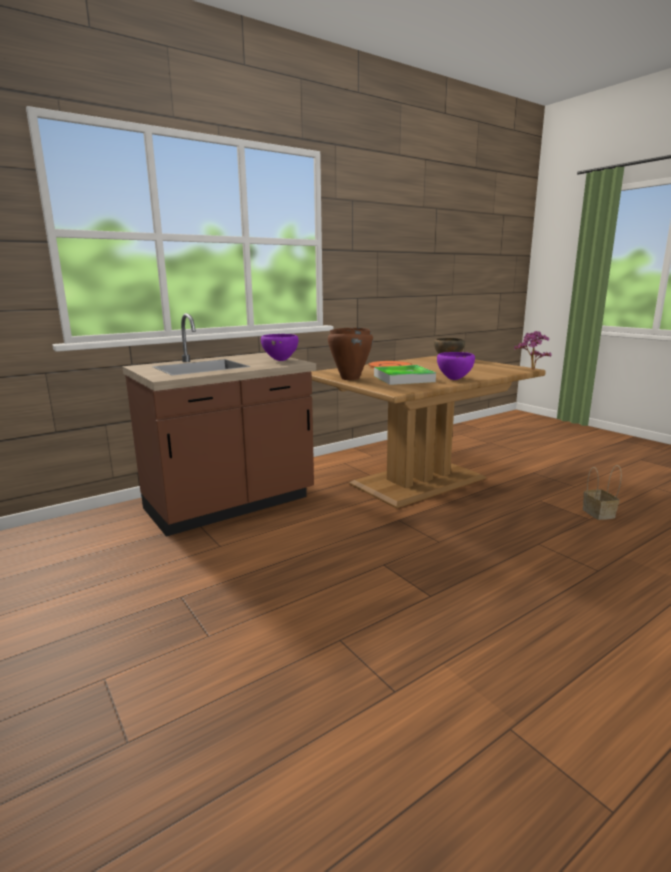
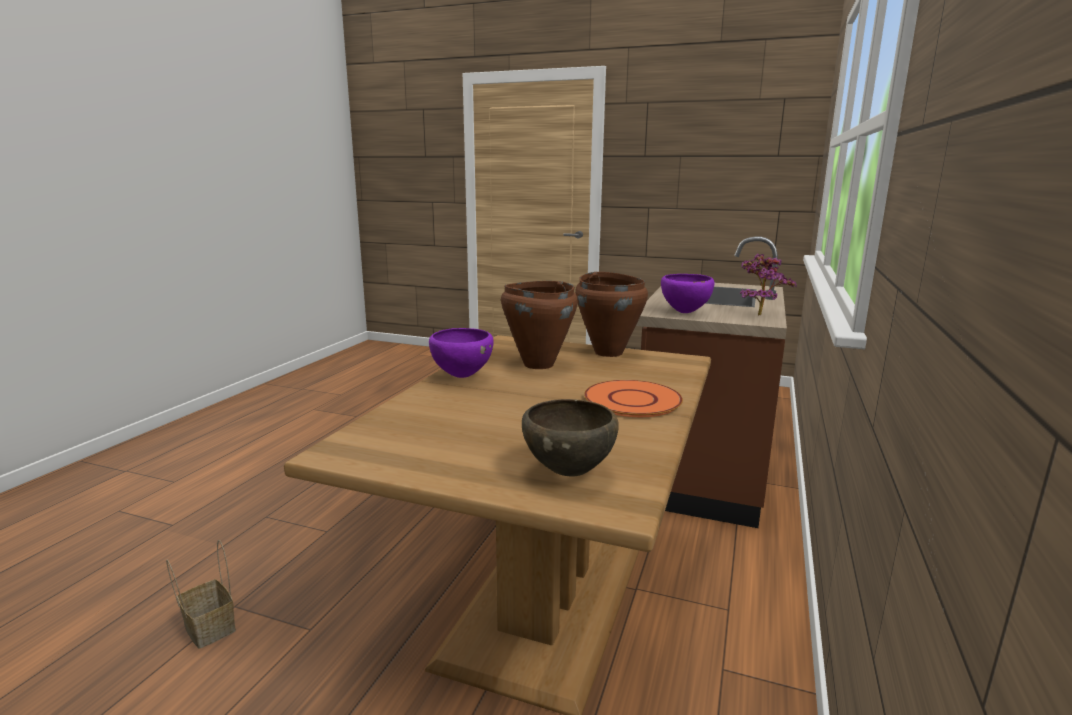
camera: 145 degrees right, 0 degrees up
(403, 379) = (538, 364): tray -> brown cooking pot
(531, 370) = (322, 448): potted plant -> potted plant (759, 314)

